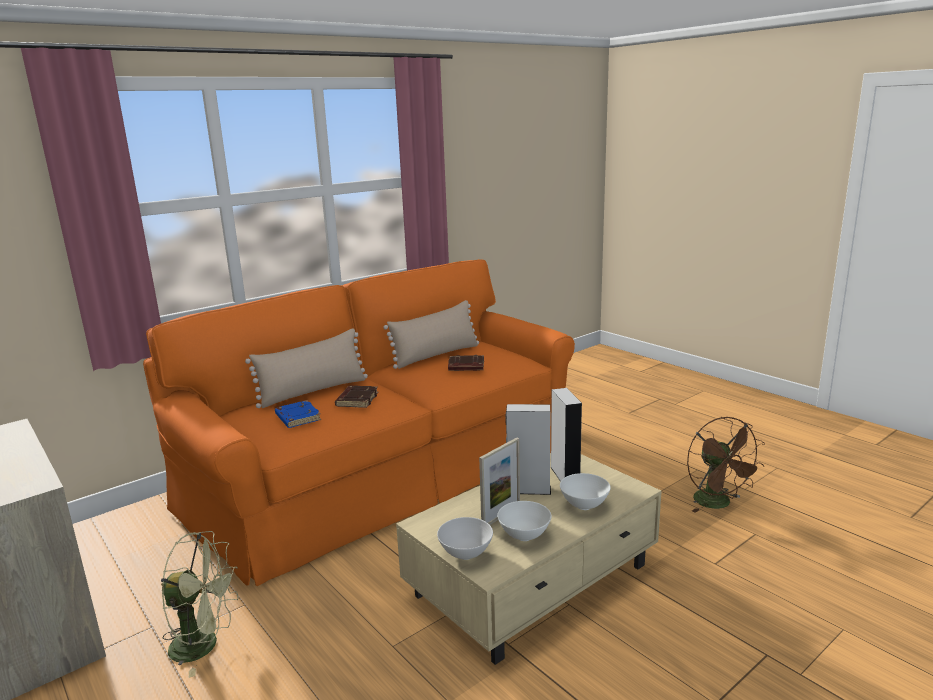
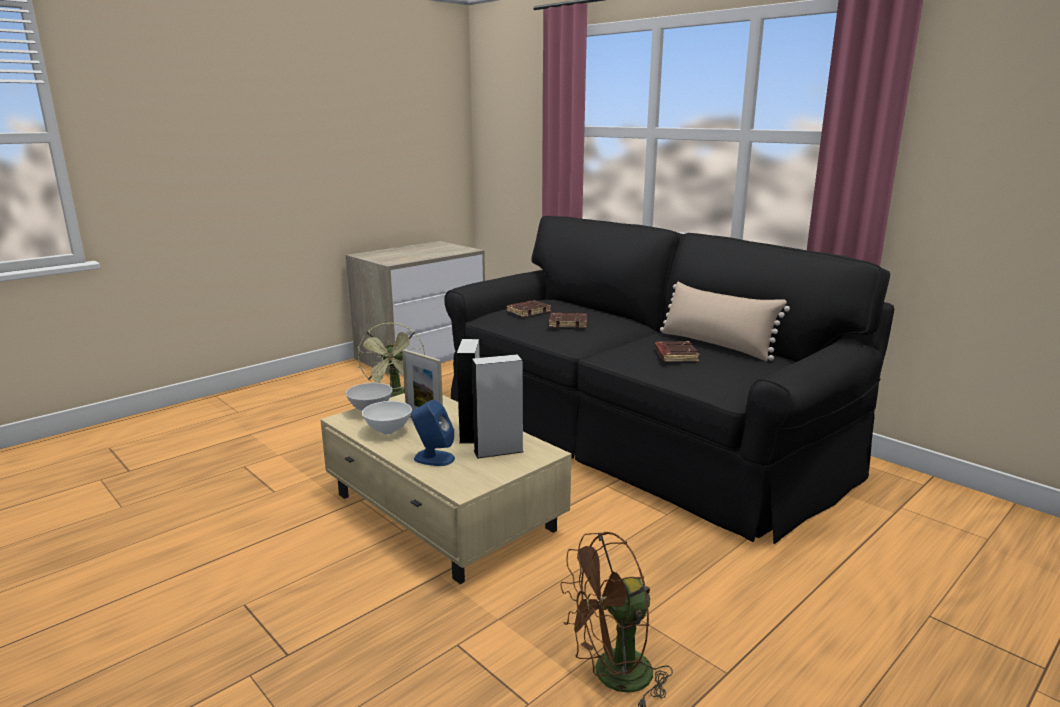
camera: 85 degrees right, 0 degrees up
(297, 418) = (528, 311): blue book -> brown book
(313, 391) = (592, 312): beige pillow -> none
(389, 472) = (632, 432): orange sofa -> black sofa
(583, 506) = (433, 458): white bowl -> blue speaker

